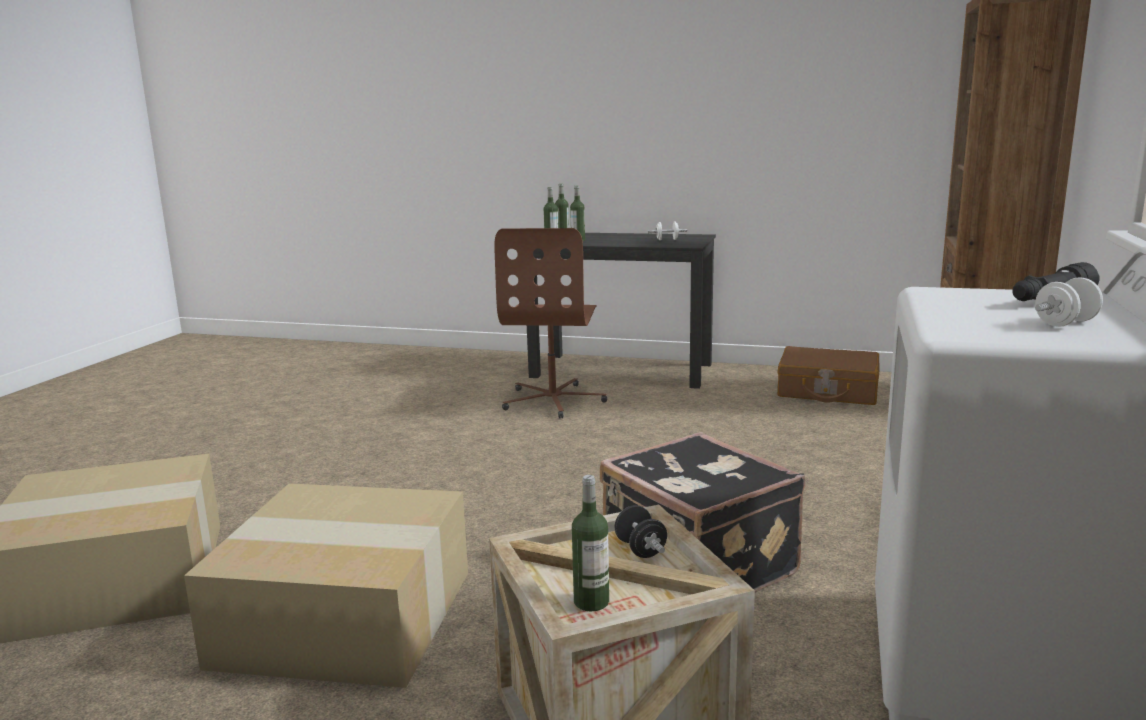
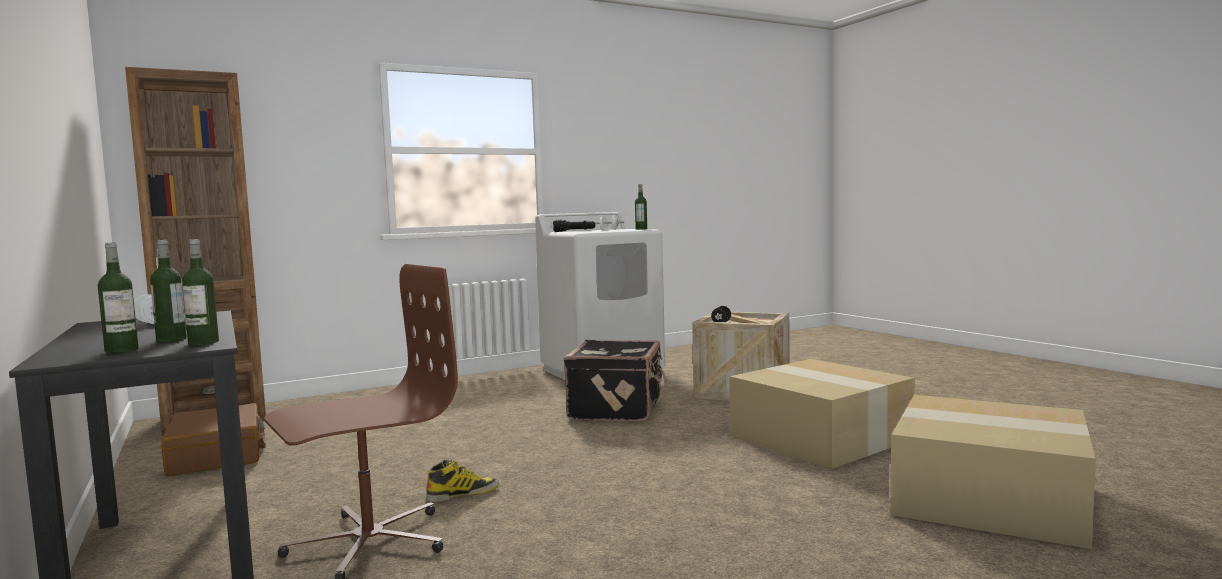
camera: 135 degrees left, 10 degrees down
(577, 431) = (463, 494): none -> boot
(591, 602) = (761, 320): bottle -> bottle (641, 229)

